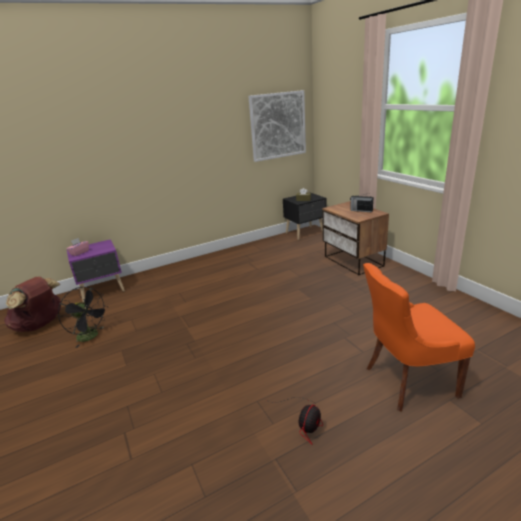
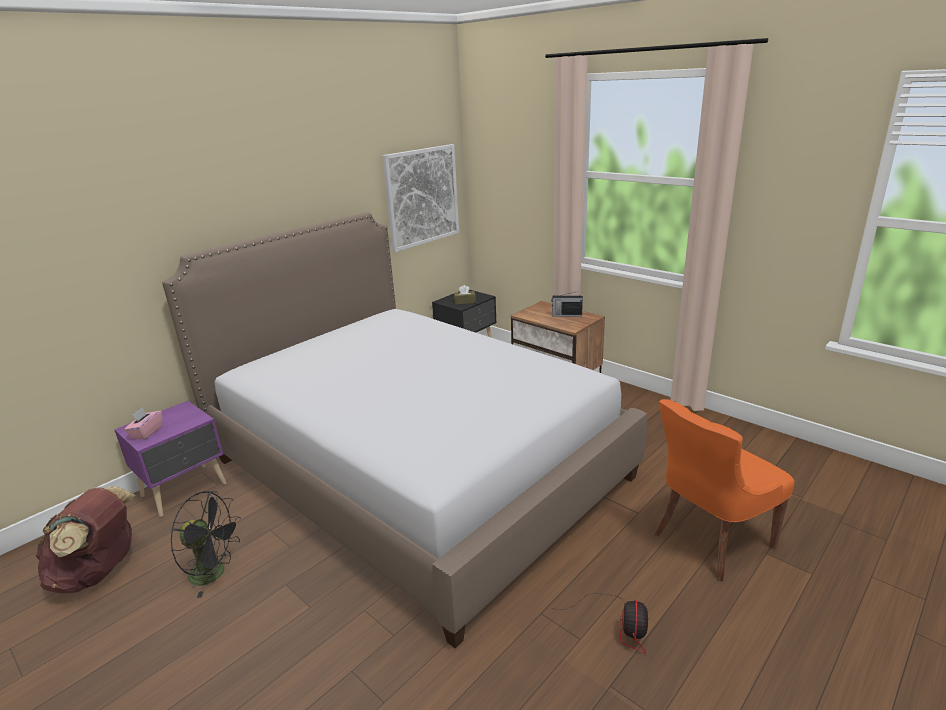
camera: 20 degrees left, 0 degrees up
(231, 299) = (416, 468): none -> bed

